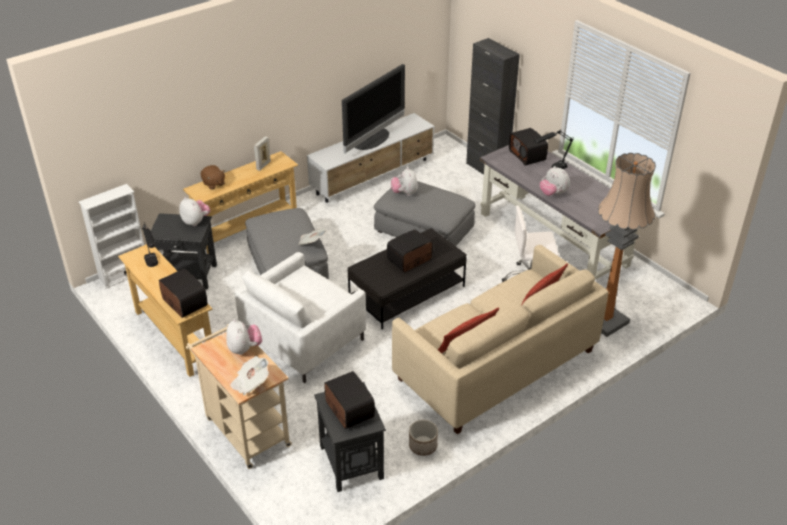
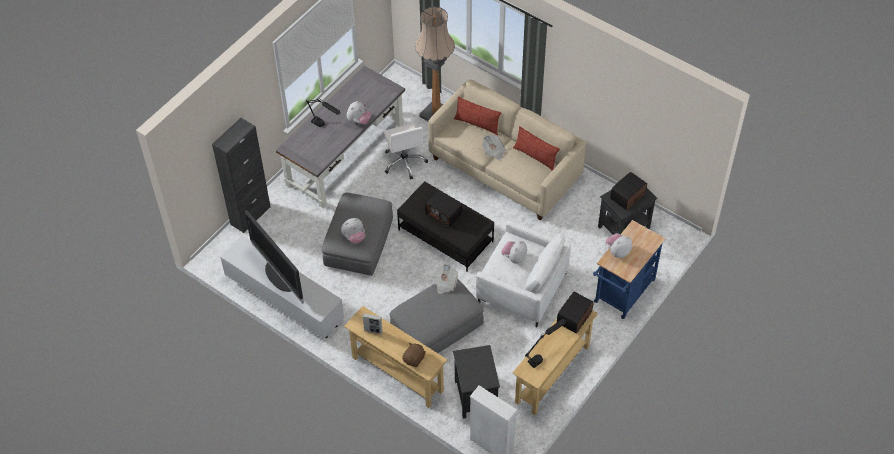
camera: 105 degrees left, 15 degrees up
(196, 221) = (465, 359): plush toy -> plush toy (514, 258)
(244, 429) = (622, 294): beige cart -> blue cart
(250, 383) = (646, 237): newspaper -> newspaper (493, 151)
(373, 140) = (280, 276): television -> television turned 150 degrees counterclockwise
(423, 446) = (594, 193): planter -> none
(528, 155) = (305, 144): radio -> none

